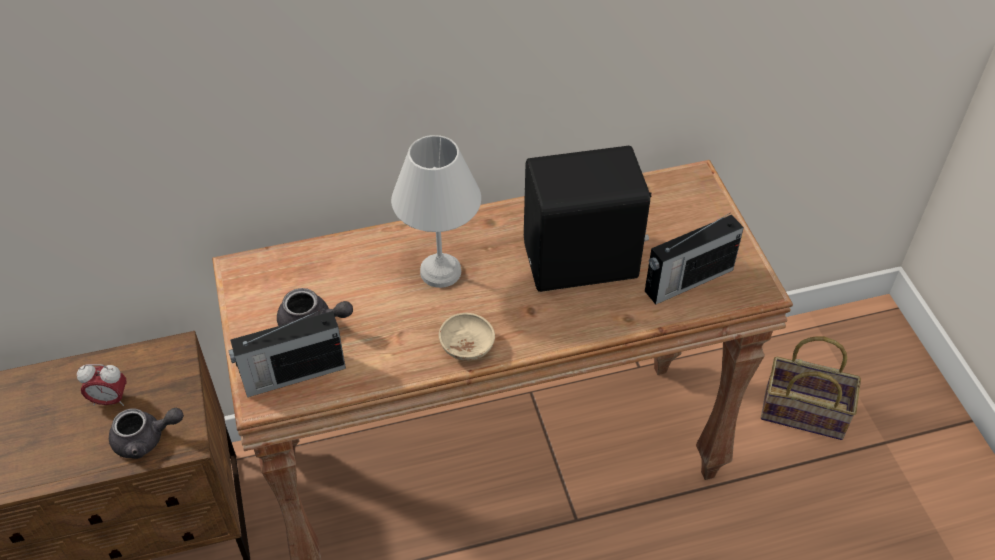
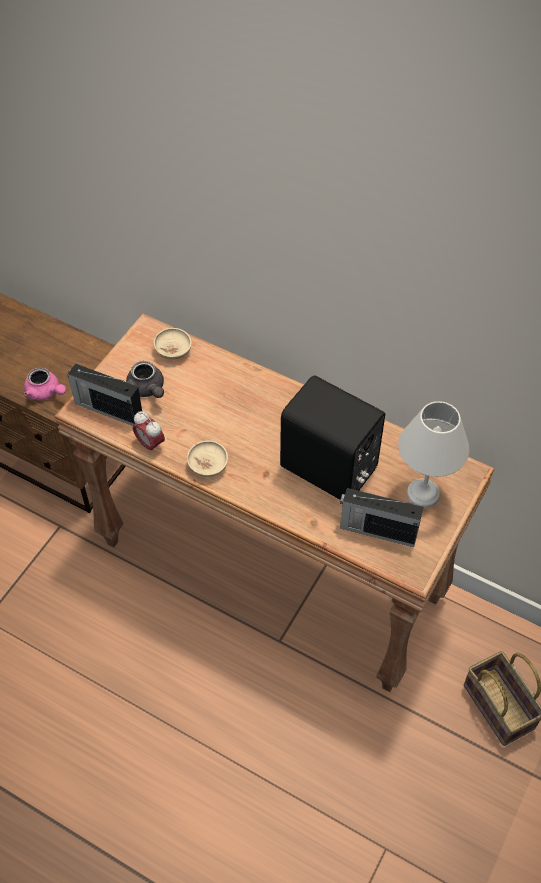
camera: 45 degrees right, 5 degrees up
(110, 400) = (52, 358): alarm clock -> alarm clock (150, 444)
(146, 439) = (46, 392): grey teapot -> pink teapot
(294, 269) = (173, 351): none -> beige bowl
(442, 273) = (245, 413): white table lamp -> white table lamp (423, 495)

